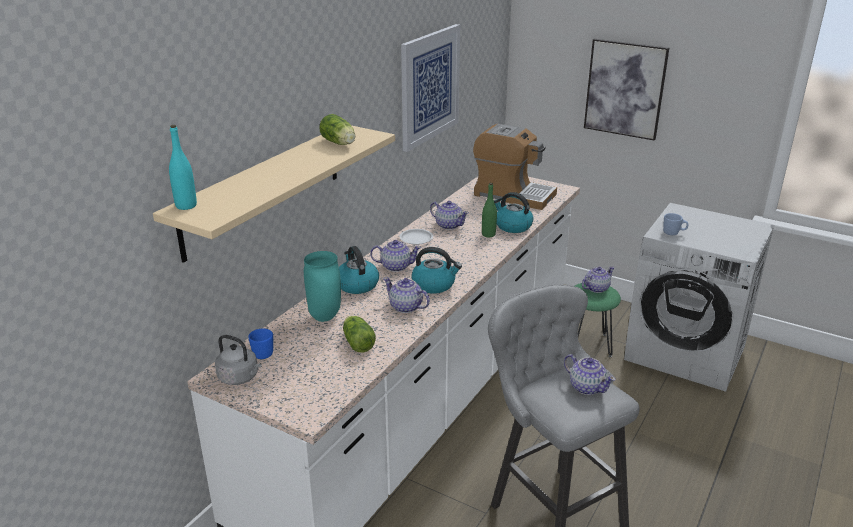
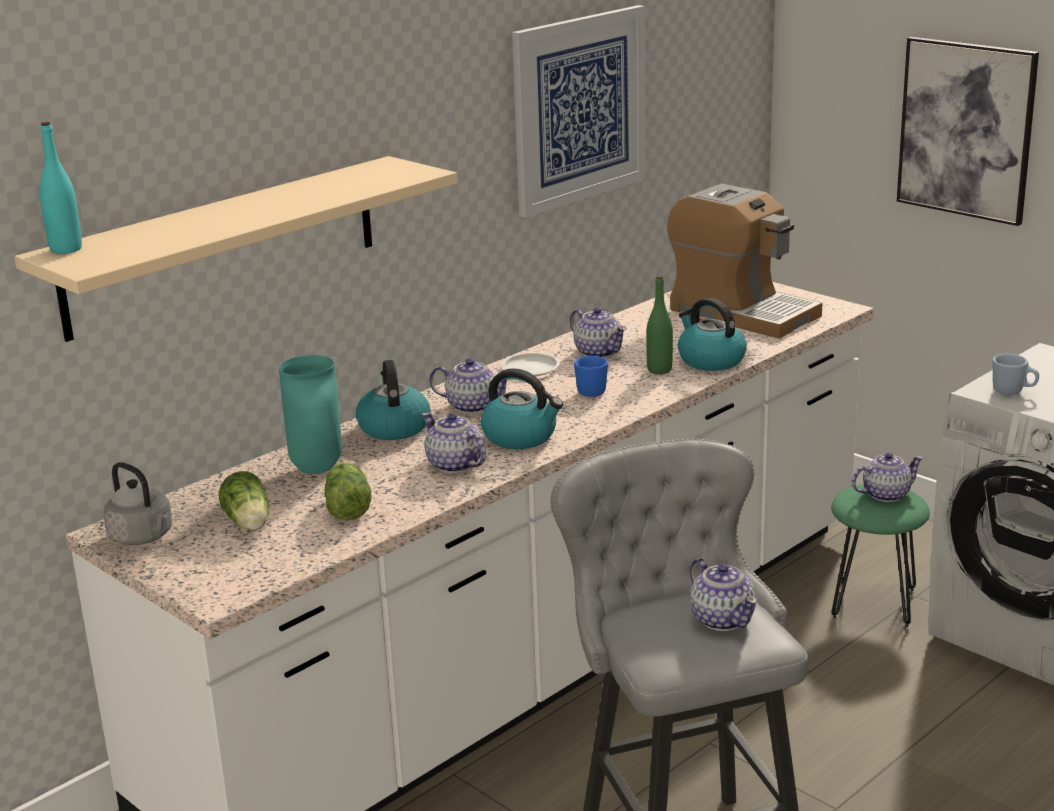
camera: 15 degrees right, 5 degrees down
(263, 352) = (196, 507): blue mug -> blue mug (592, 390)
(339, 143) = (357, 181): lettuce -> lettuce (248, 523)

